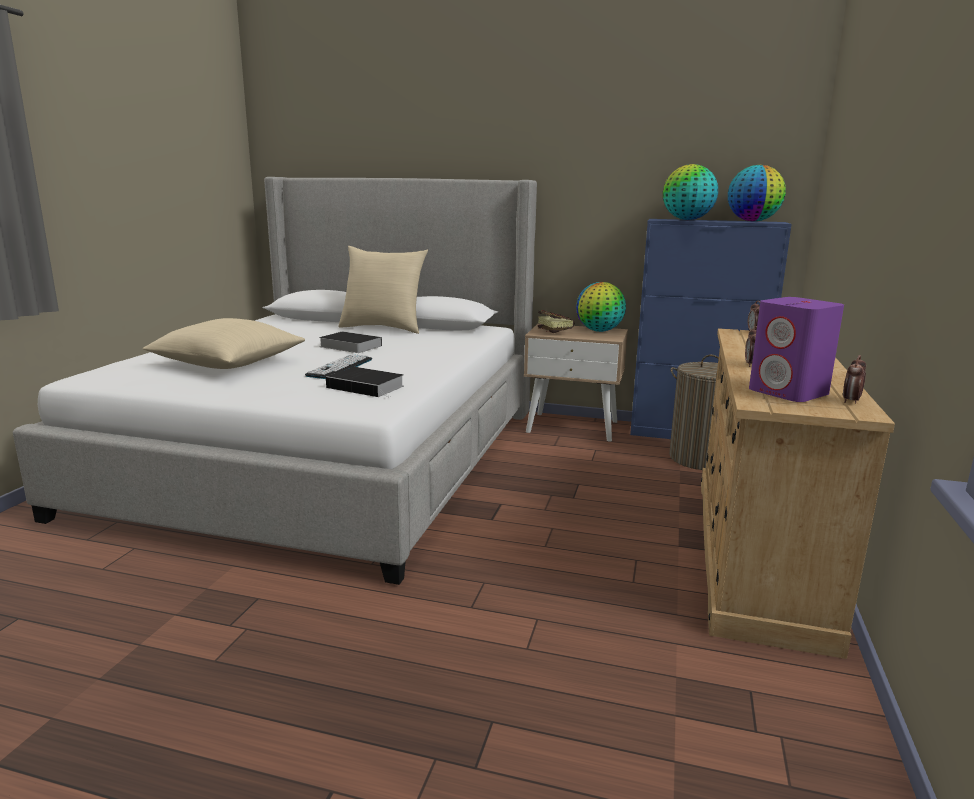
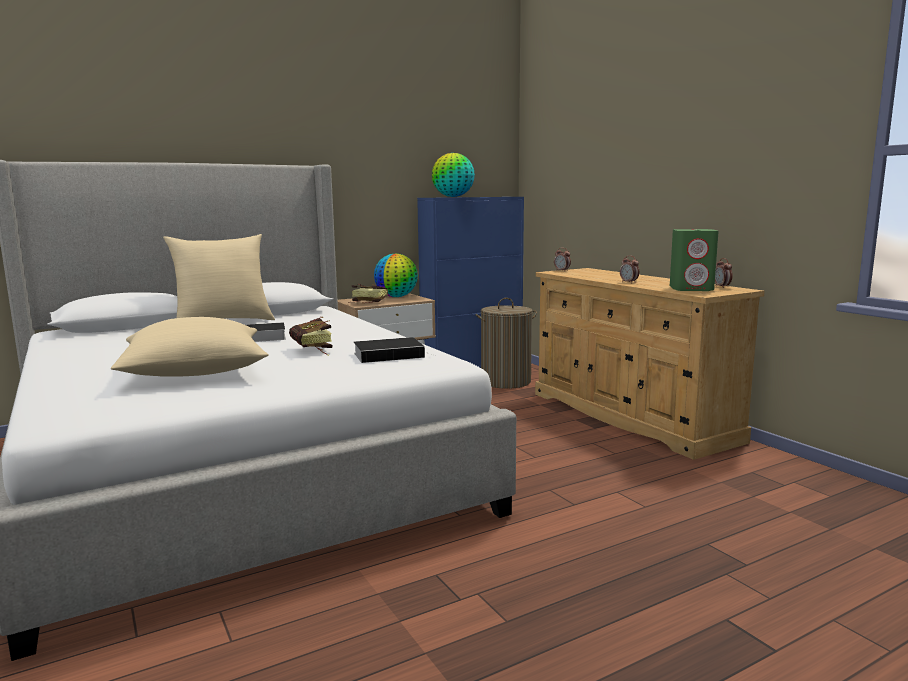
camera: 45 degrees left, 5 degrees down
(340, 367) = (313, 350): keyboard -> book
(753, 221) = (493, 196): globe -> none
(789, 392) = (691, 288): purple speaker -> green speaker

